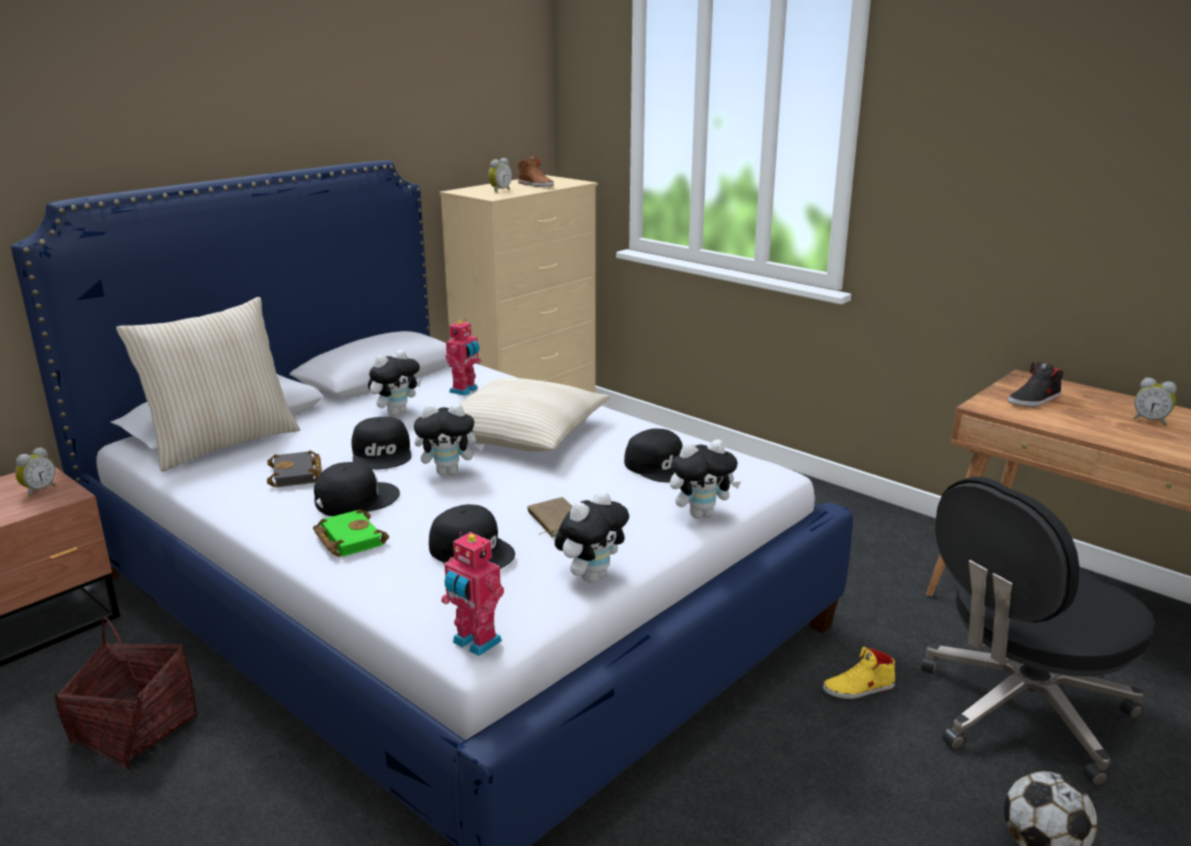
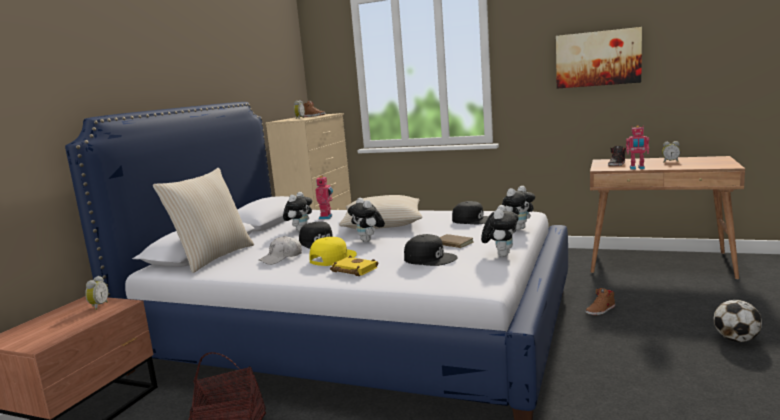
camera: 20 degrees left, 10 degrees down
(297, 474) = (281, 258): black book -> white cap
(347, 539) = (352, 270): green book -> yellow book
(356, 499) = (332, 258): black cap -> yellow cap
(449, 472) = (368, 241): plush toy -> plush toy turned 90 degrees clockwise
(474, 643) = (483, 284): toy robot -> toy robot (637, 168)
(859, 688) = (601, 310): yellow shoe -> brown shoe
(1020, 712) = (675, 300): black office chair -> none
(1066, 164) = (597, 58): none -> picture

